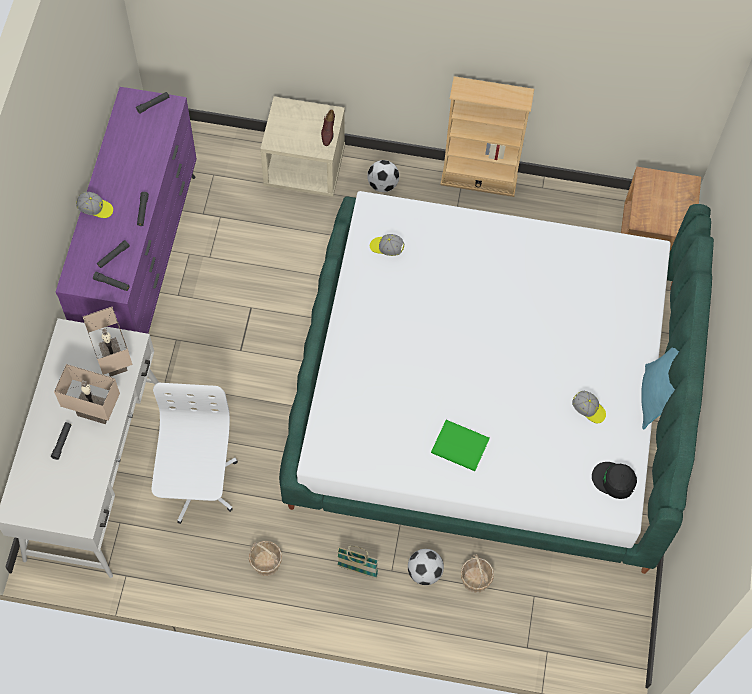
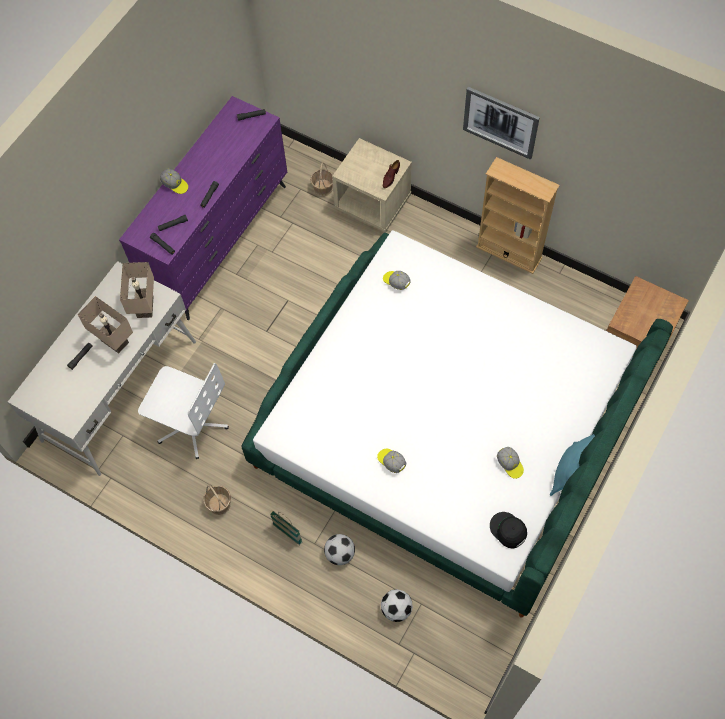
camera: 25 degrees right, 0 degrees up
(197, 484) = (192, 424): white office chair -> white office chair turned 90 degrees clockwise
(383, 184) = (429, 234): football -> football (396, 609)
(456, 36) = (500, 122): none -> picture
(461, 448) = (391, 461): green book -> cap
(475, 580) = (378, 574): basket -> basket (323, 188)

